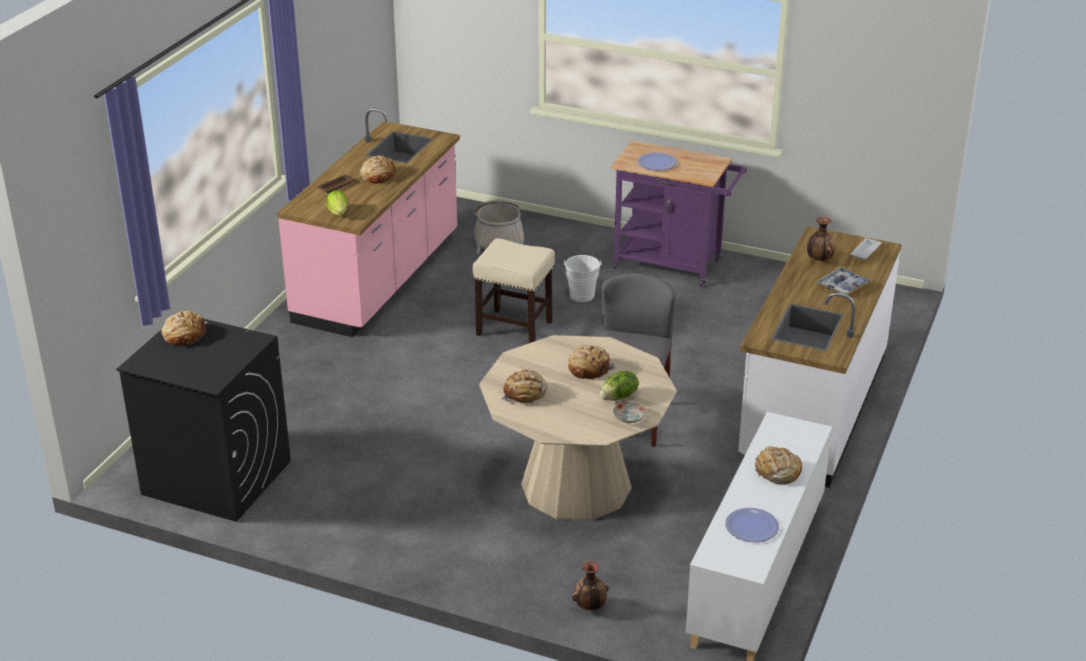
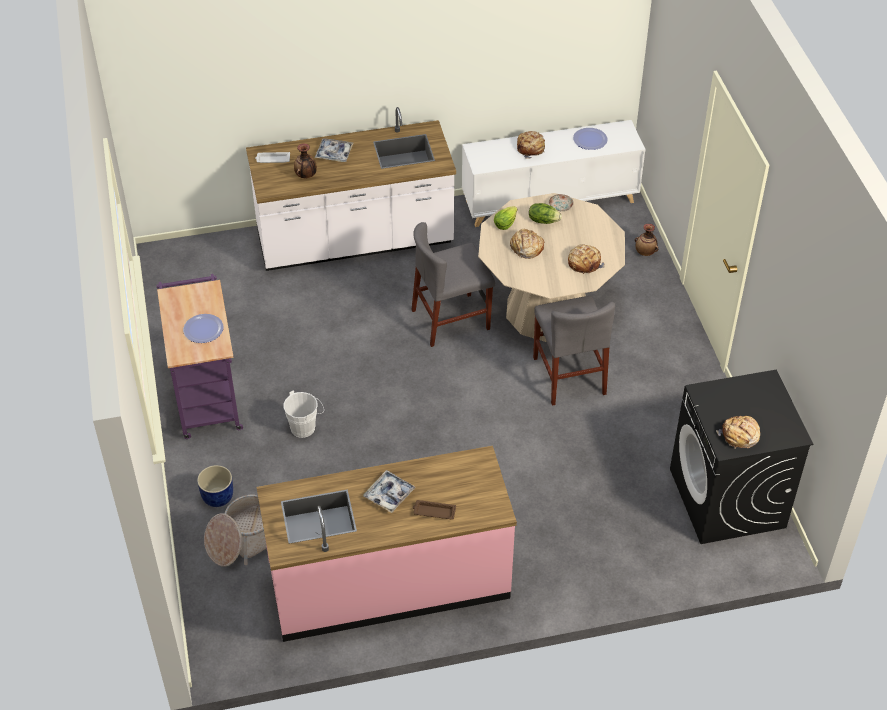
camera: 125 degrees left, 15 degrees up
(338, 212) = (478, 478): lettuce -> lettuce (505, 224)
(378, 175) = (389, 494): bread -> tray
(472, 457) = (569, 375): none -> grey chair
(515, 328) = (388, 442): beige stool -> none
(555, 239) = (217, 496): none -> blue planter

